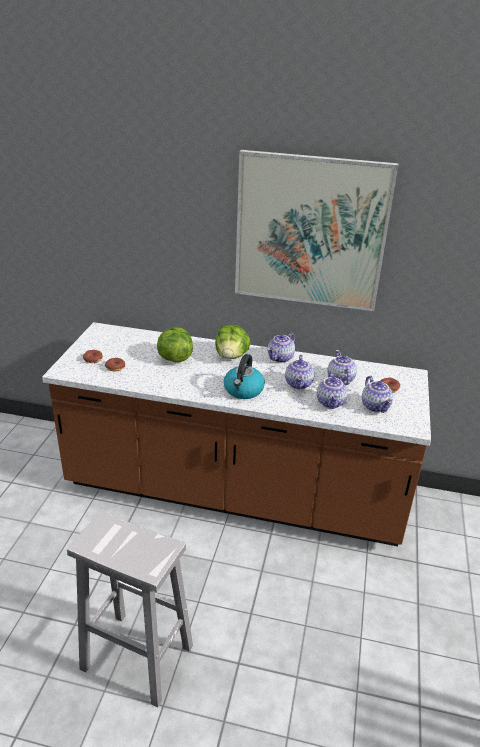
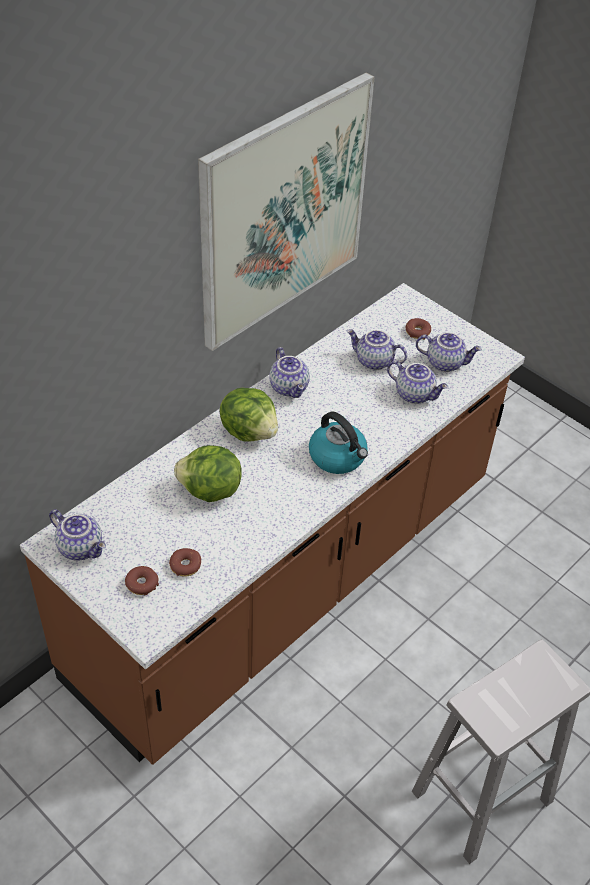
camera: 60 degrees left, 15 degrees up
(299, 384) = (359, 401): teapot -> teapot (81, 547)

